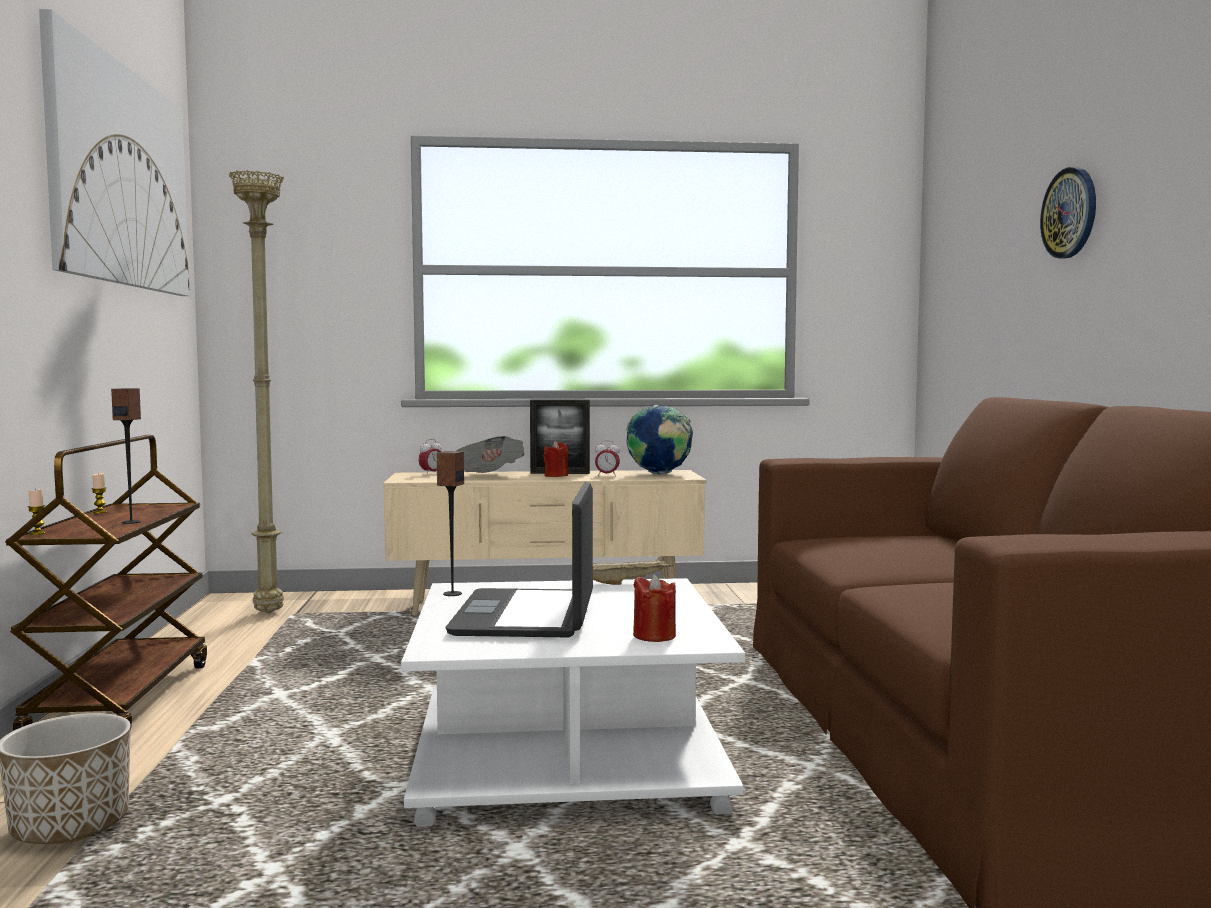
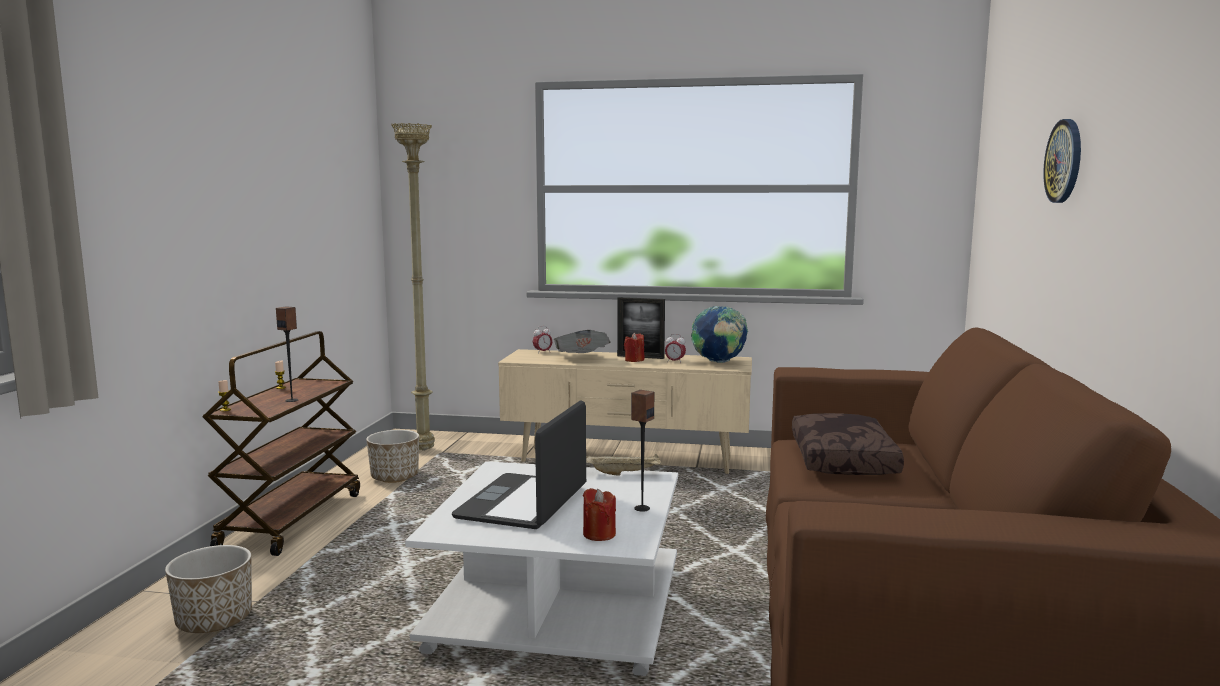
camera: 15 degrees right, 5 degrees up
(121, 177) = (308, 137): picture -> none
(246, 644) = (395, 477): none -> planter
(452, 594) = (489, 474): speaker -> speaker (641, 508)
(880, 548) = (844, 460): none -> brown pillow

